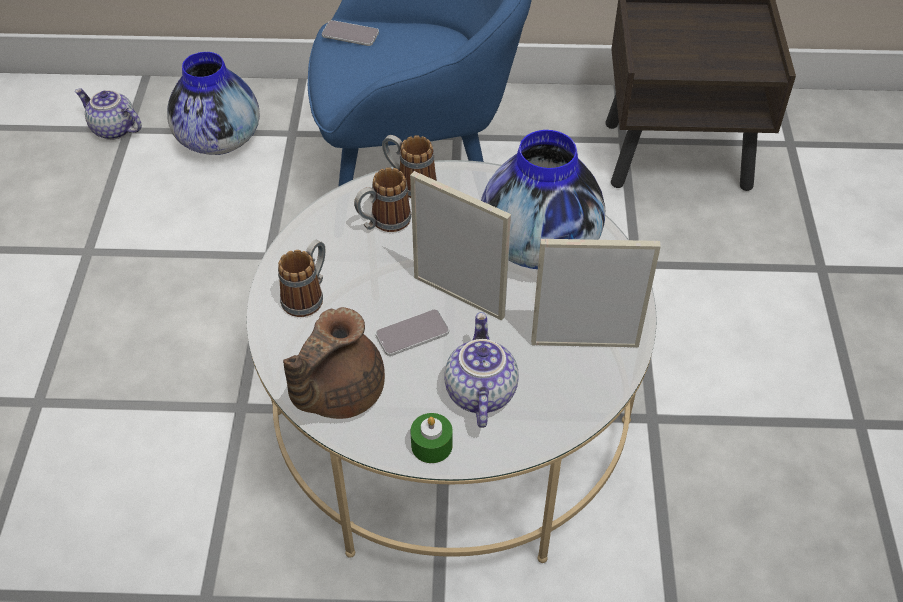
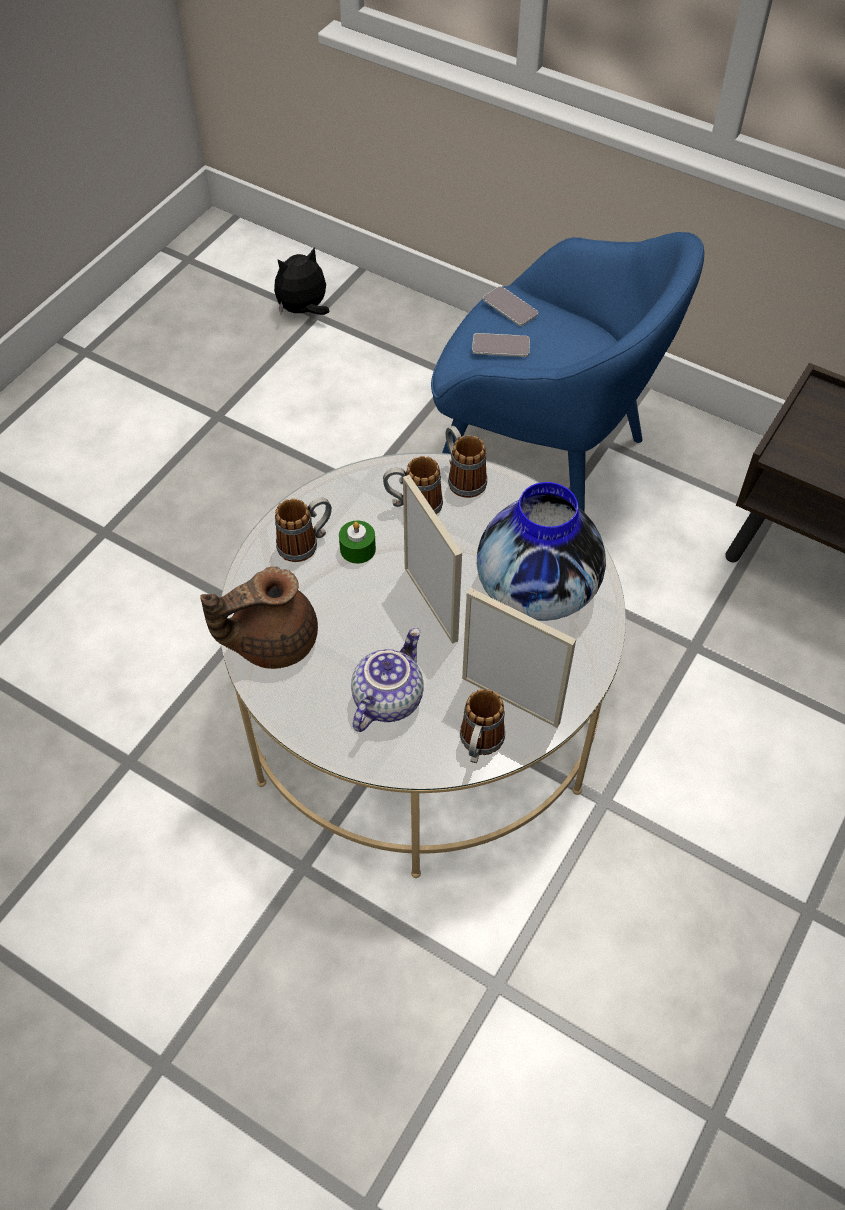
camera: 30 degrees right, 5 degrees up
(113, 129) = (303, 310): teapot -> plush toy
(219, 140) = (387, 357): vase -> none
(412, 333) = (368, 618): phone -> phone (501, 346)
(431, 445) = (315, 725): green candle -> green candle (357, 549)
(586, 392) = (479, 745): none -> mug

